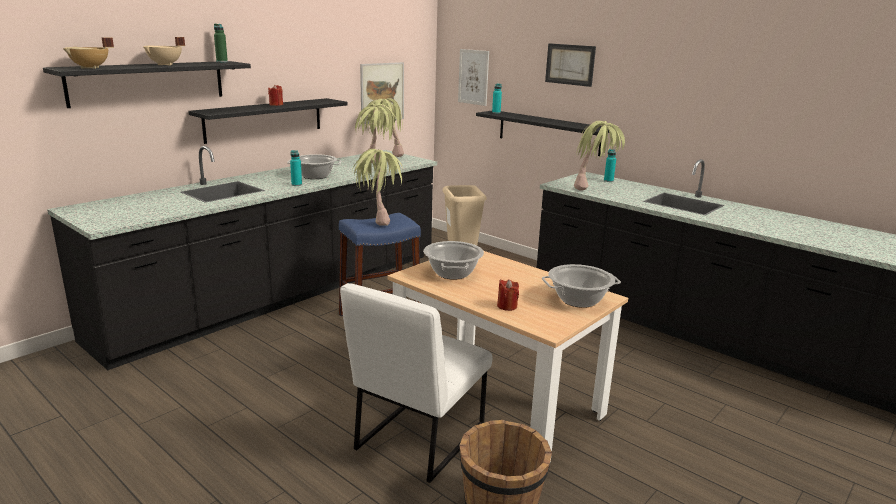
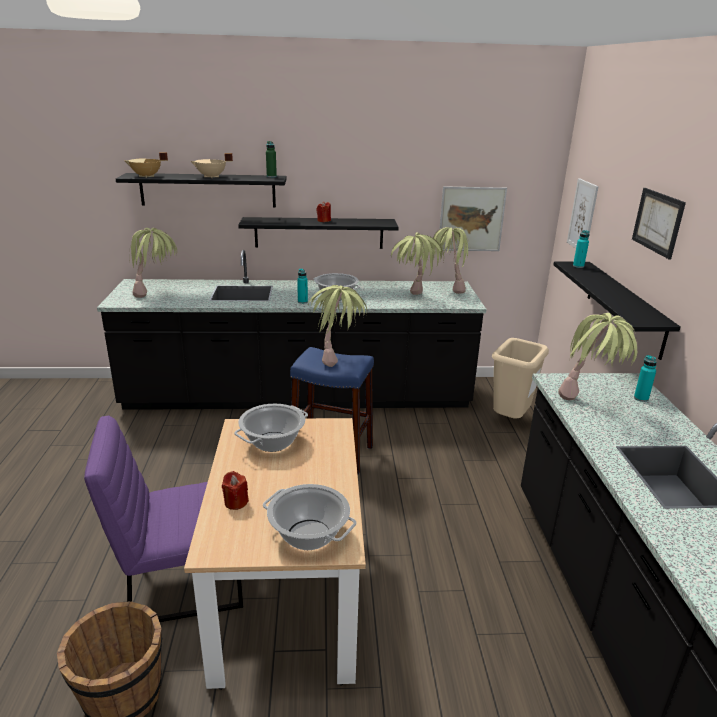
camera: 45 degrees right, 5 degrees up
(134, 211) = (157, 295): none -> potted plant
(417, 438) = (182, 582): white chair -> purple chair

